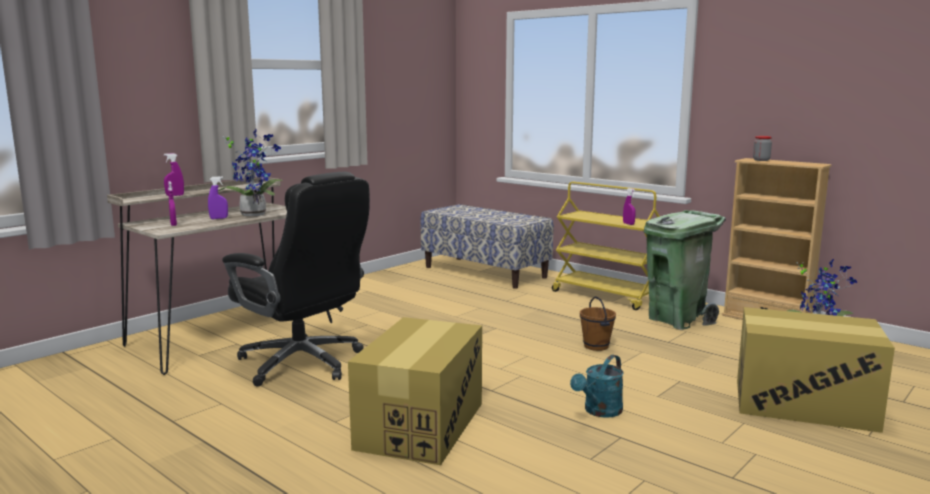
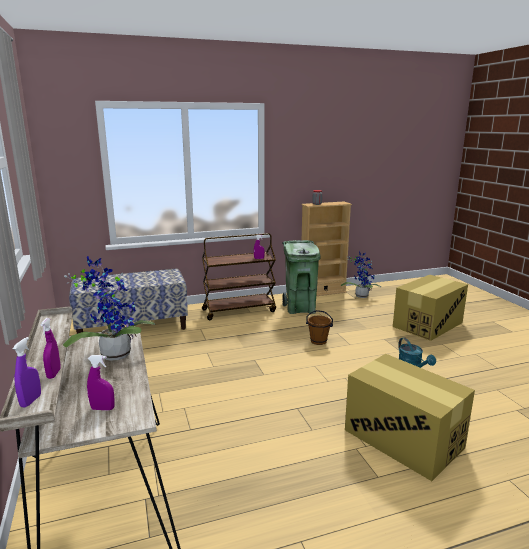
camera: 60 degrees left, 5 degrees up
(219, 218) = (106, 376): purple spray bottle -> purple spray bottle (31, 401)
(303, 363) = (242, 465): black office chair -> none
(605, 296) = (239, 310): yellow cart -> brown cart

